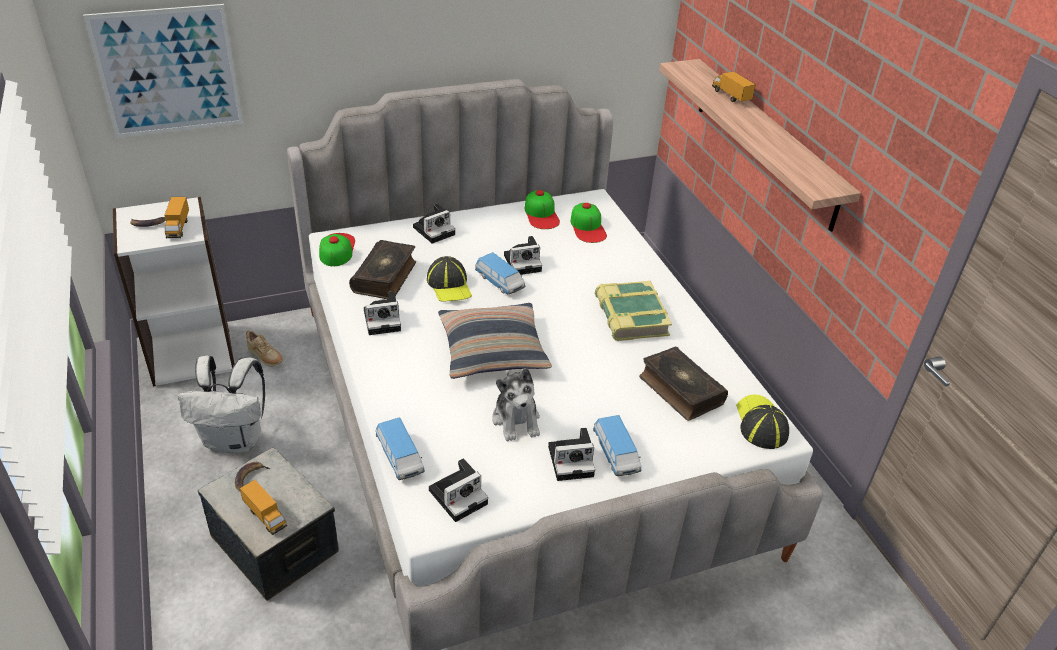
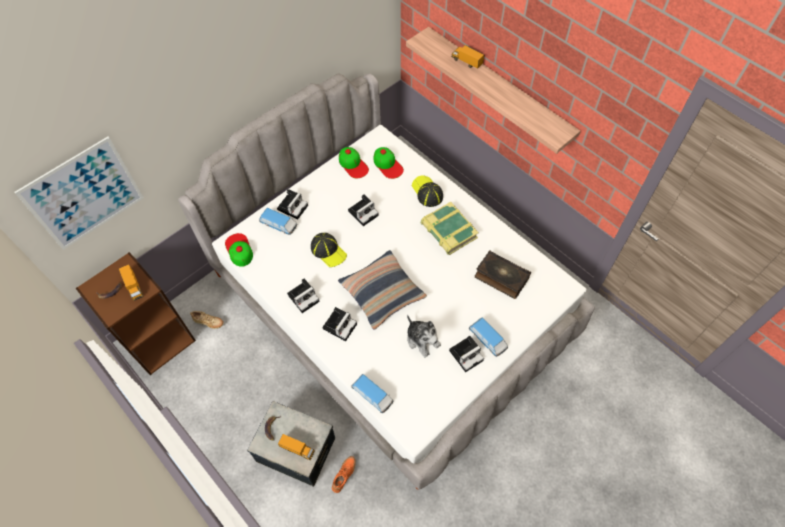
camera: 20 degrees left, 20 degrees up
(192, 353) = (158, 339): white bookcase -> brown bookcase
(235, 440) = (228, 391): white backpack -> none
(320, 606) = (344, 475): none -> orange shoe
(385, 277) = (284, 261): book -> none
(459, 495) = (419, 406): camera -> camera (340, 325)
(499, 282) = (357, 235): toy car -> toy car (279, 225)
(760, 424) = (553, 283): cap -> cap (427, 192)

